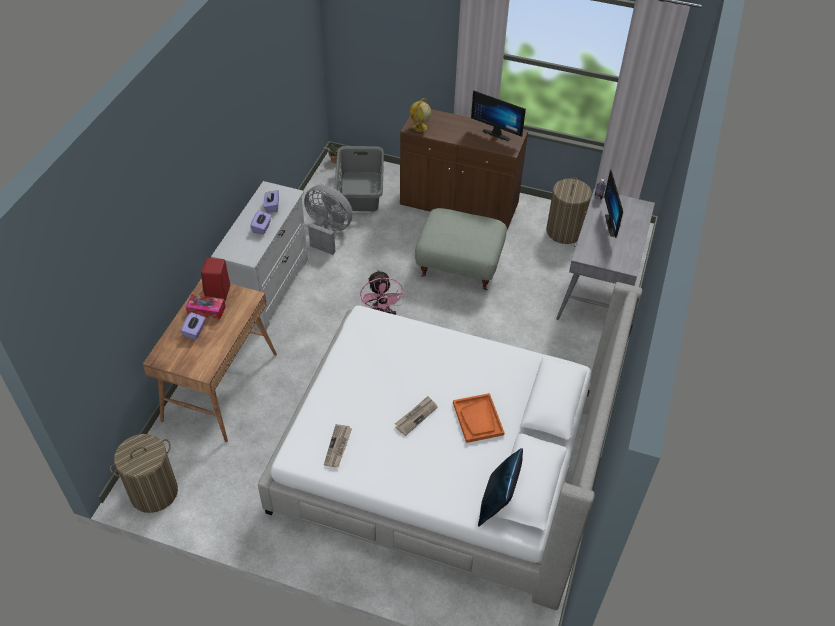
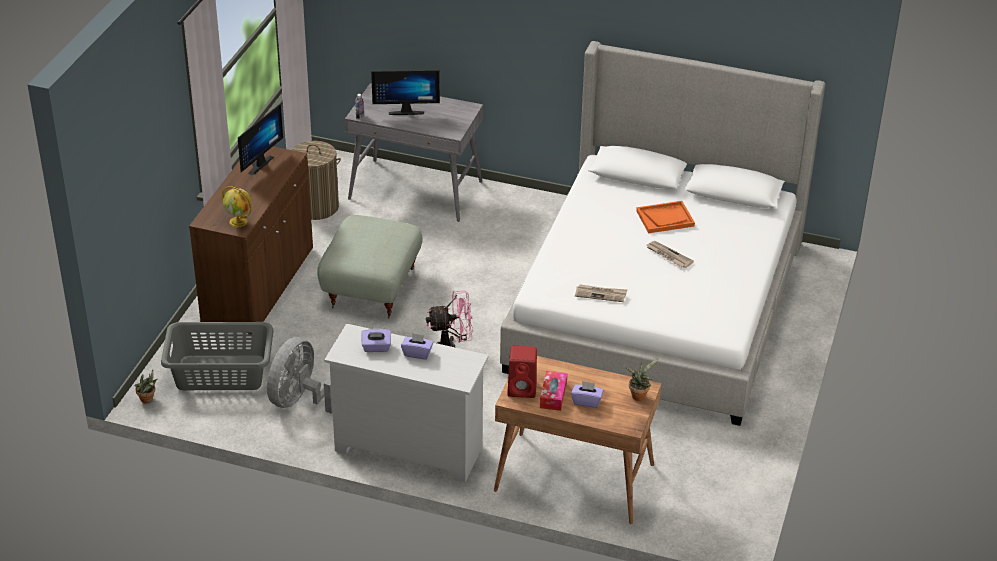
camera: 90 degrees left, 10 degrees down
(154, 492) = (728, 517): laundry basket -> none
(196, 366) = (639, 395): none -> potted plant
(338, 447) = (713, 305): newspaper -> newspaper (601, 294)
(497, 502) = (755, 211): blue pillow -> none

